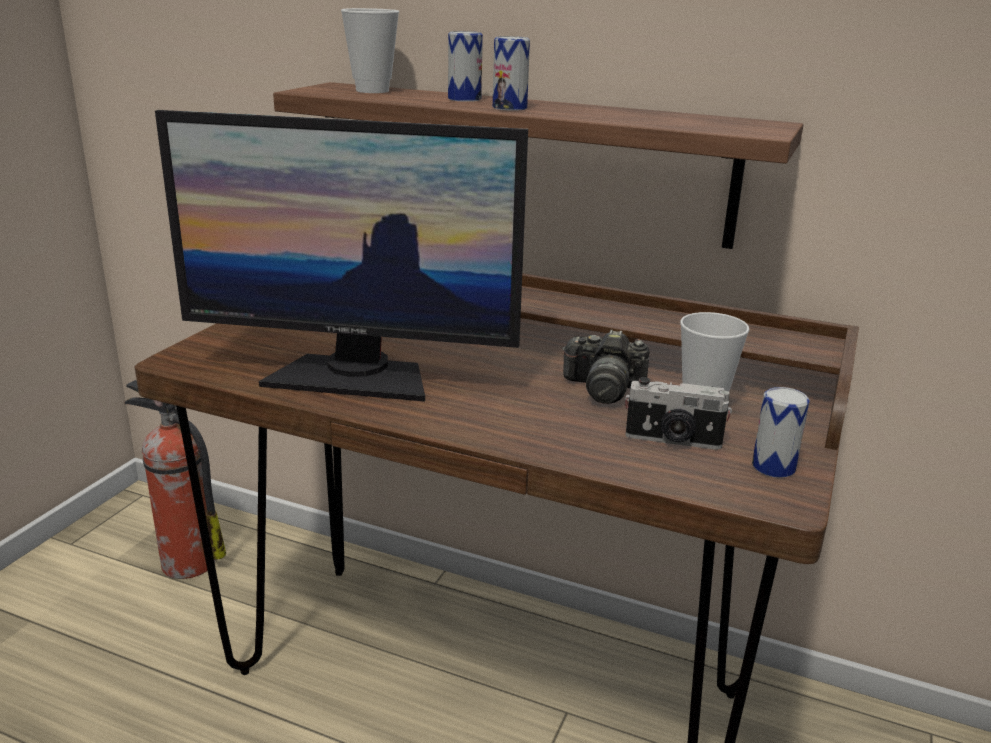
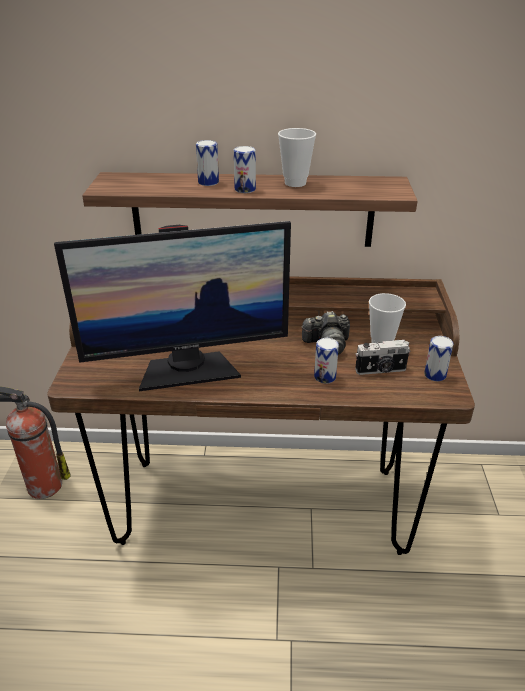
camera: 20 degrees left, 10 degrees up
(372, 91) = (142, 181): cup -> cup (295, 183)
(565, 428) = (325, 377): none -> can

